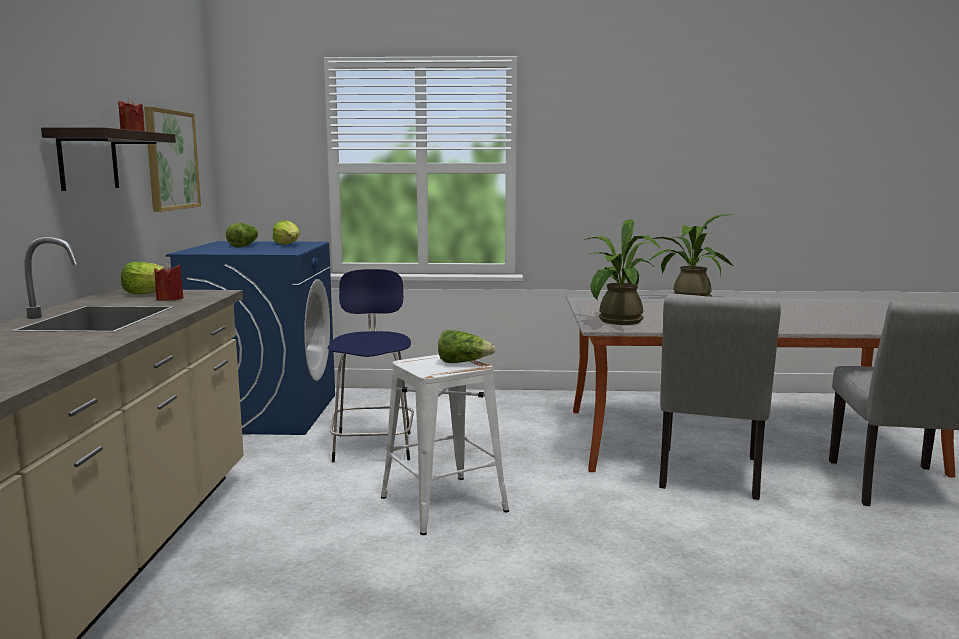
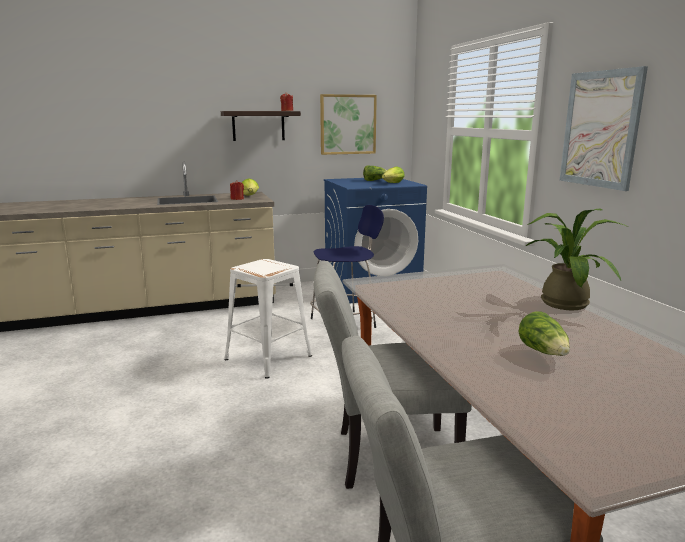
camera: 70 degrees right, 5 degrees up
(463, 362) = (270, 270): lettuce -> lettuce (544, 352)
(598, 159) = (600, 129): none -> picture
(617, 322) = (389, 285): potted plant -> none

